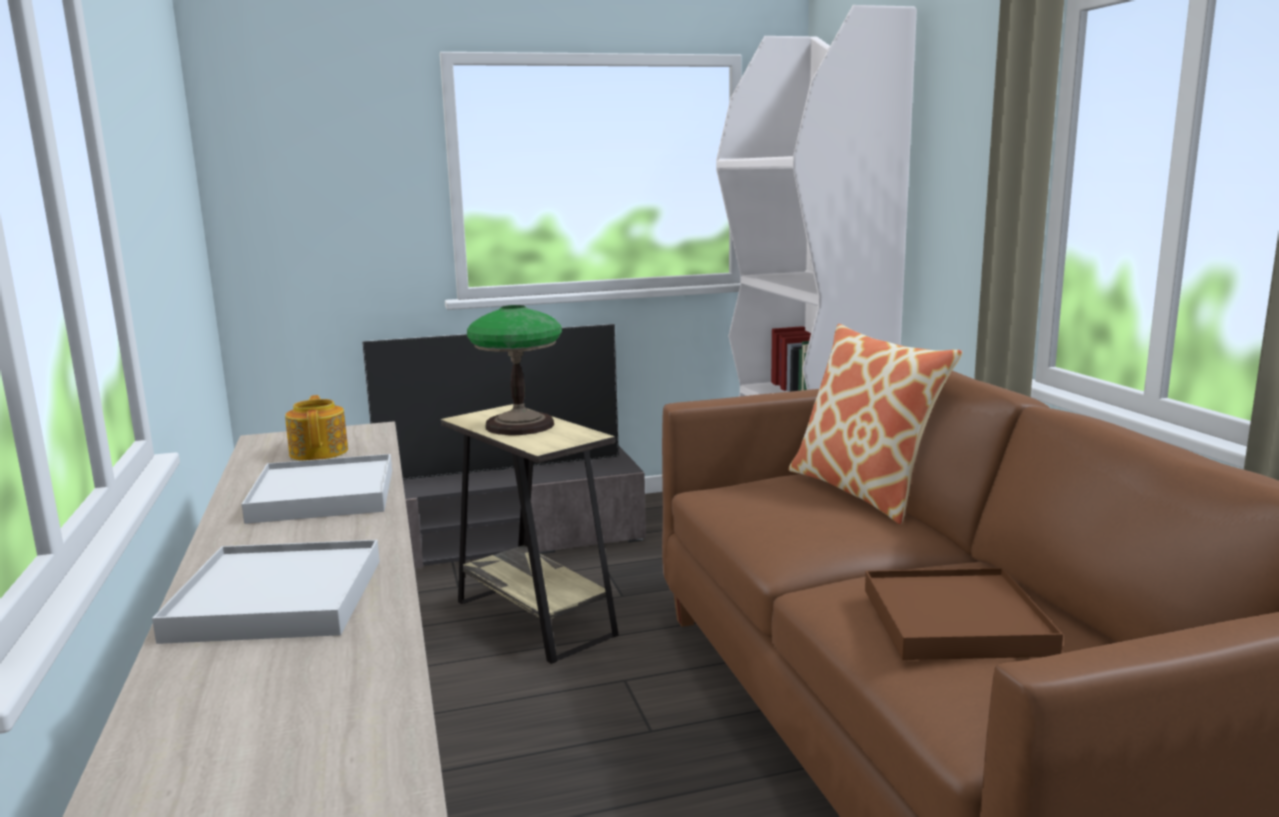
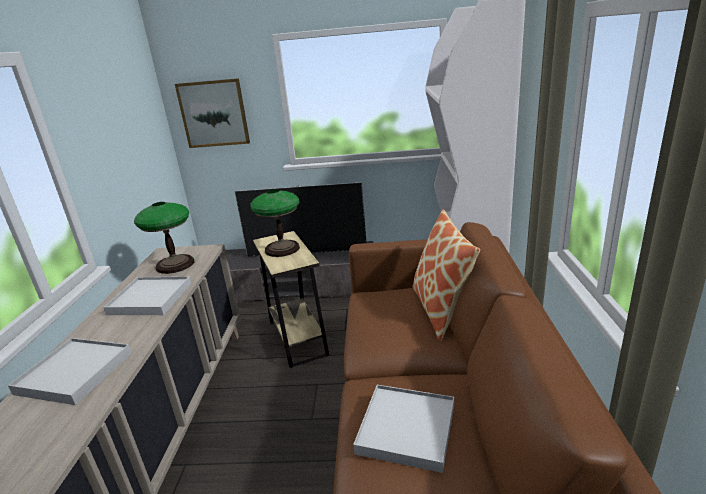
camera: 20 degrees right, 10 degrees up
(307, 193) = (214, 113): none -> picture
(320, 452) = (175, 265): teapot -> table lamp
(955, 621) = (406, 429): brown tray -> white tray

